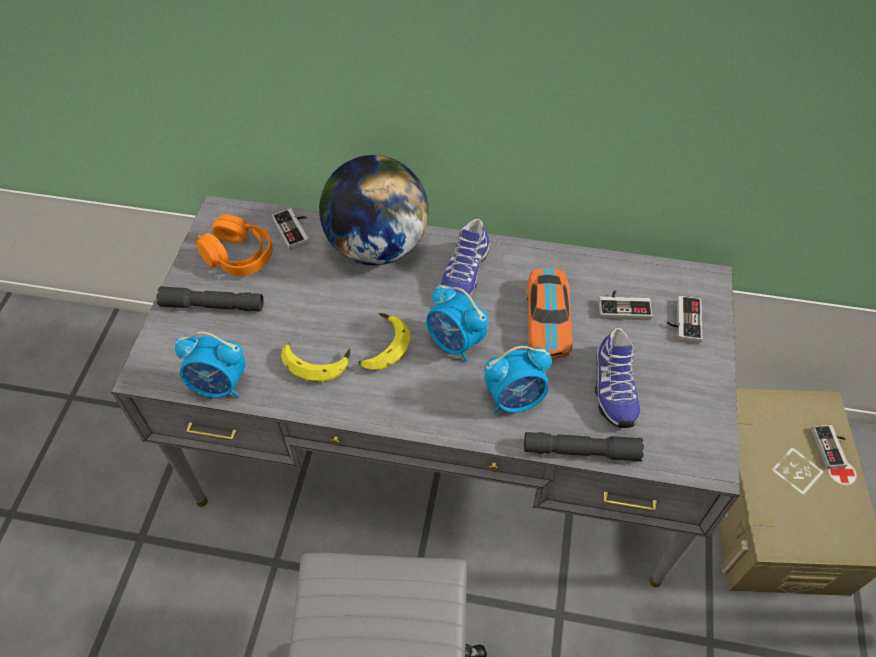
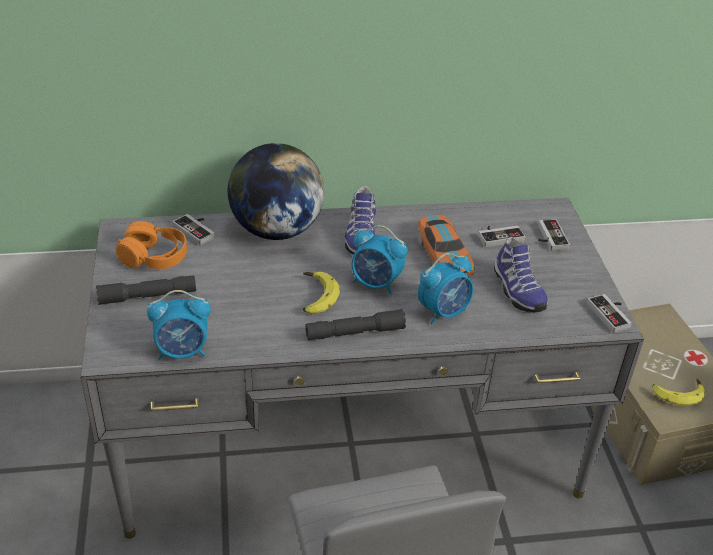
camera: 20 degrees left, 15 degrees down
(316, 361) = (262, 318): banana -> banana (677, 393)
(581, 451) = (512, 335): grey flashlight -> grey flashlight (355, 332)
(832, 448) = (681, 342): game controller -> game controller (612, 314)

